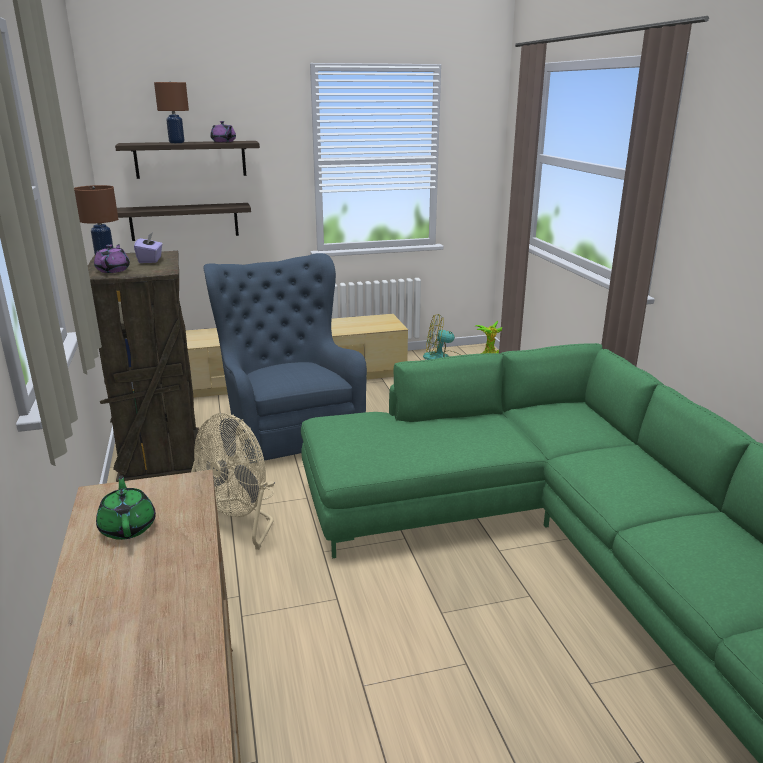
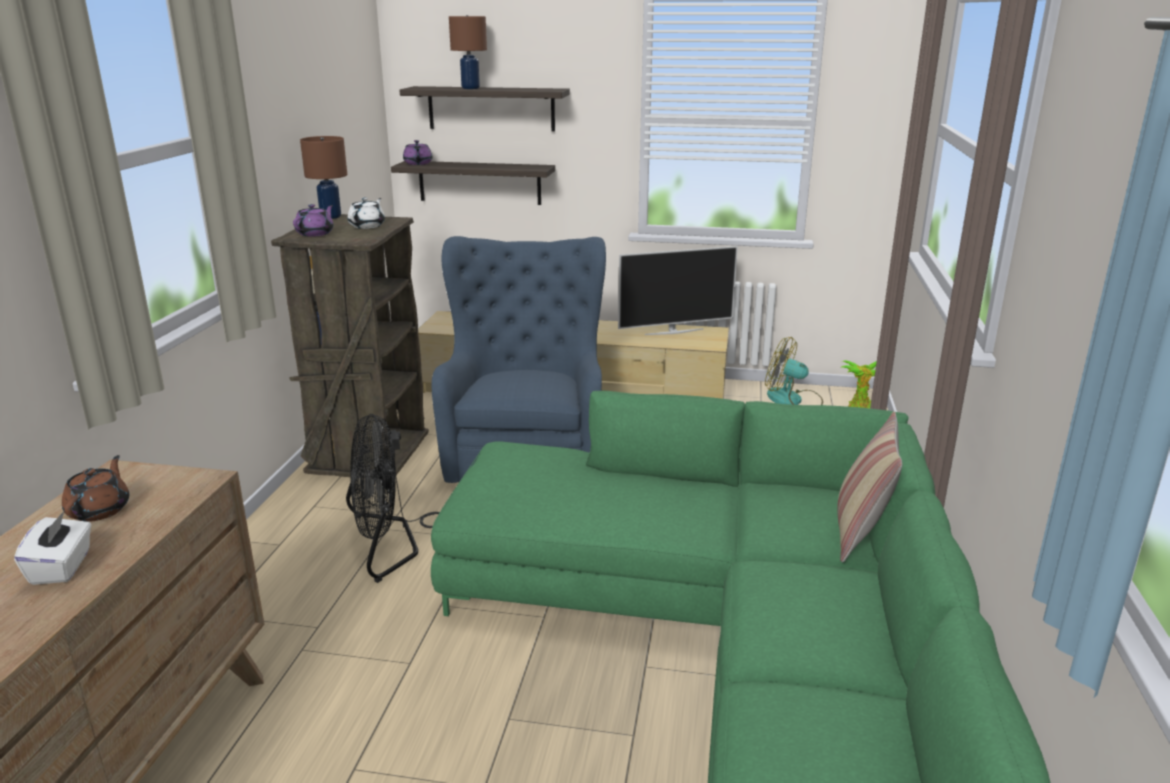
camera: 25 degrees right, 0 degrees up
(128, 527) = (100, 510): green teapot -> brown teapot
(150, 260) = (367, 226): purple tissue box -> white teapot
(156, 579) = (62, 567): none -> white tissue box
(224, 142) = (525, 89): purple teapot -> purple teapot (418, 163)
(241, 515) = (391, 539): beige fan -> black fan
(359, 321) = (673, 331): none -> television
(606, 424) = (860, 532): none -> pillow

